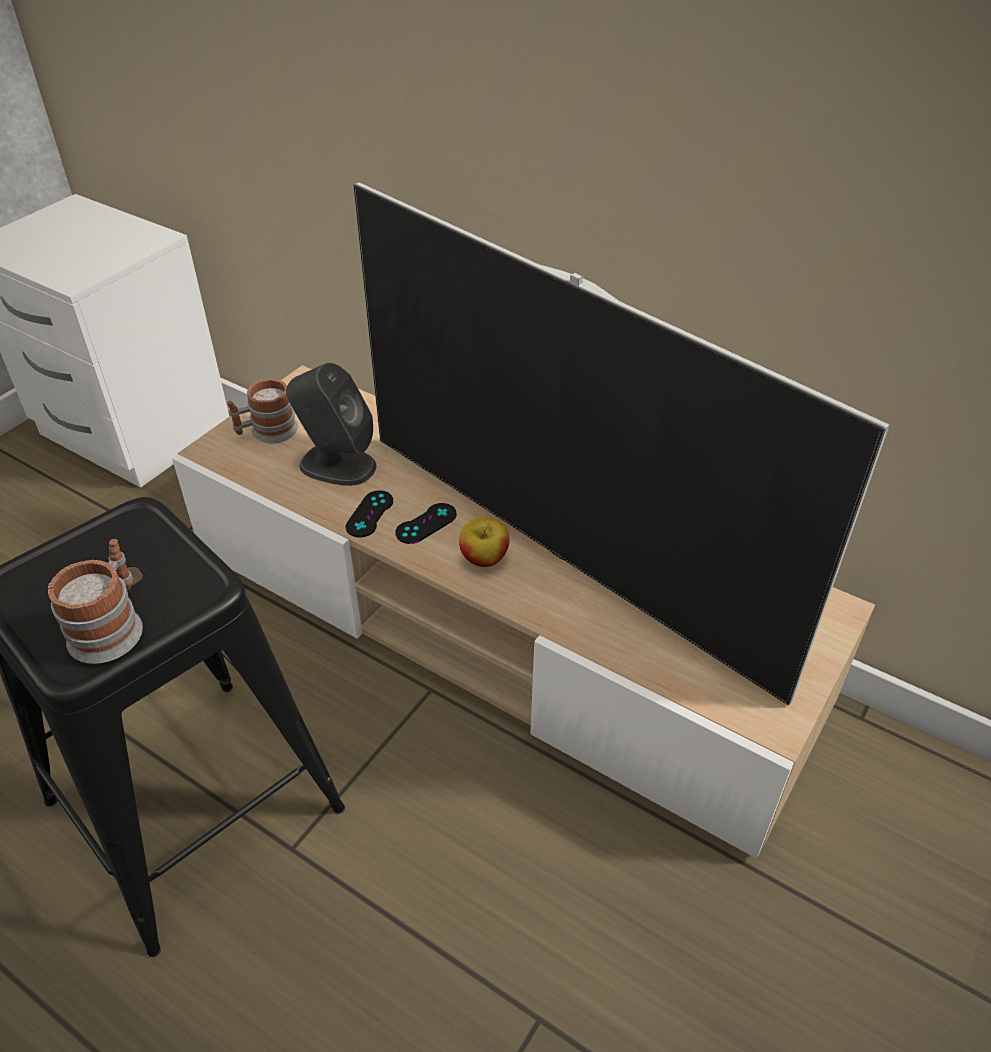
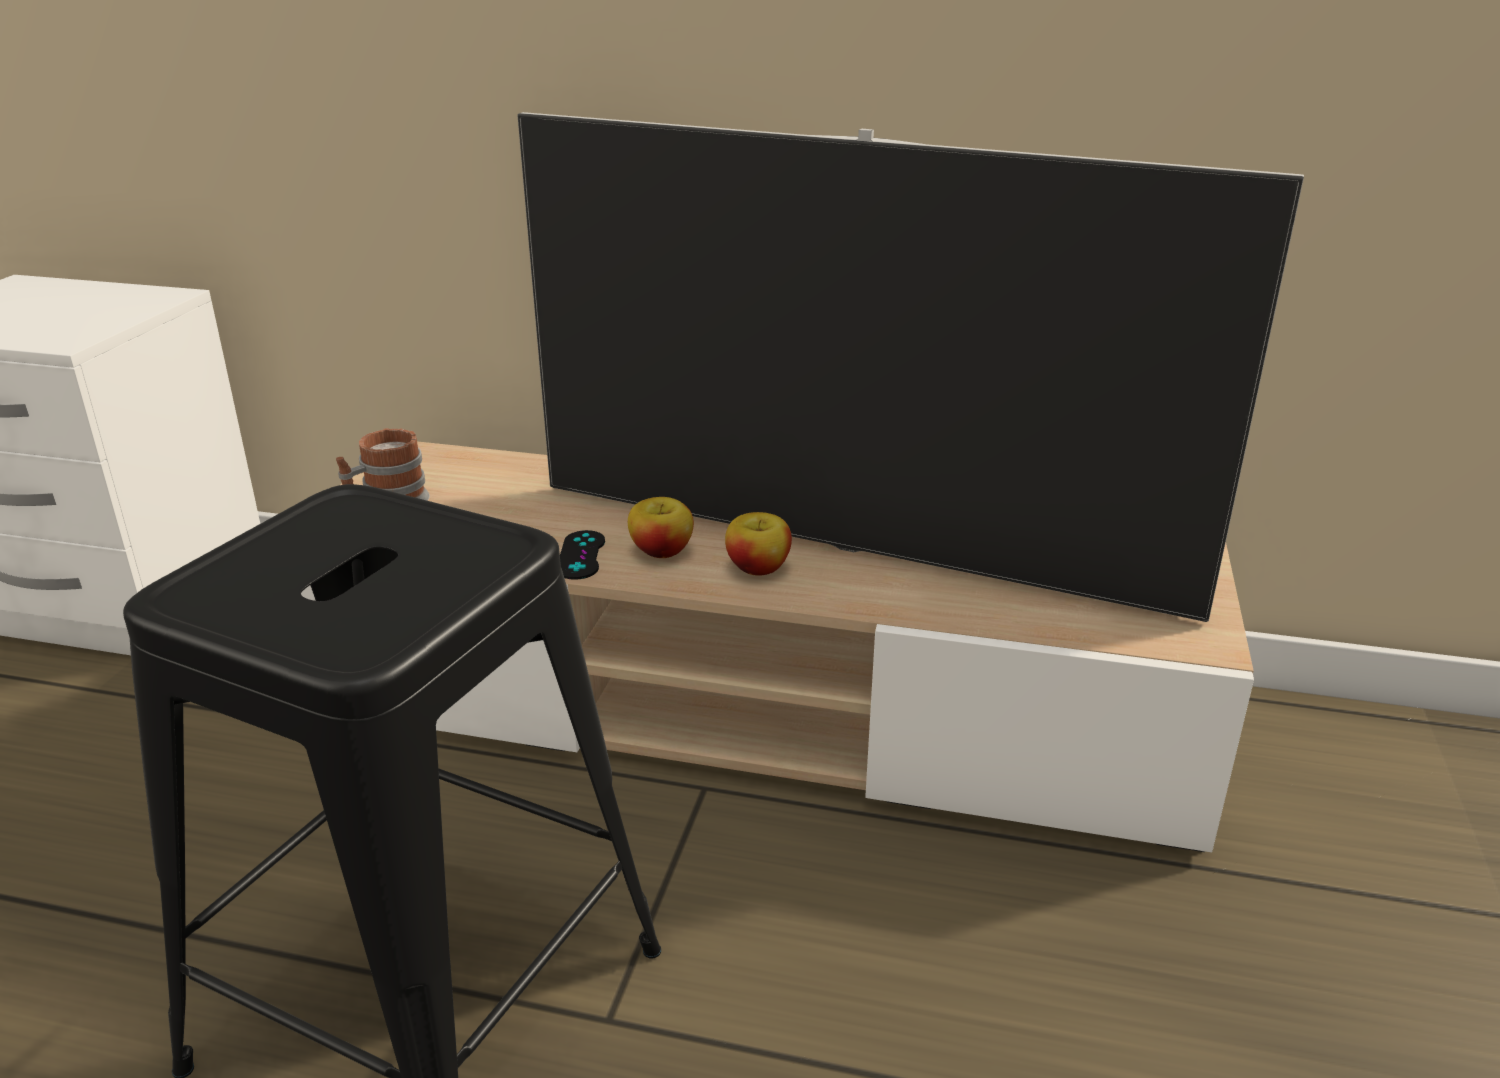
camera: 20 degrees left, 15 degrees down
(111, 626) = (391, 601): mug -> none
(336, 465) = (505, 519): grey speaker -> none
(426, 523) = (661, 551): black game controller -> apple

